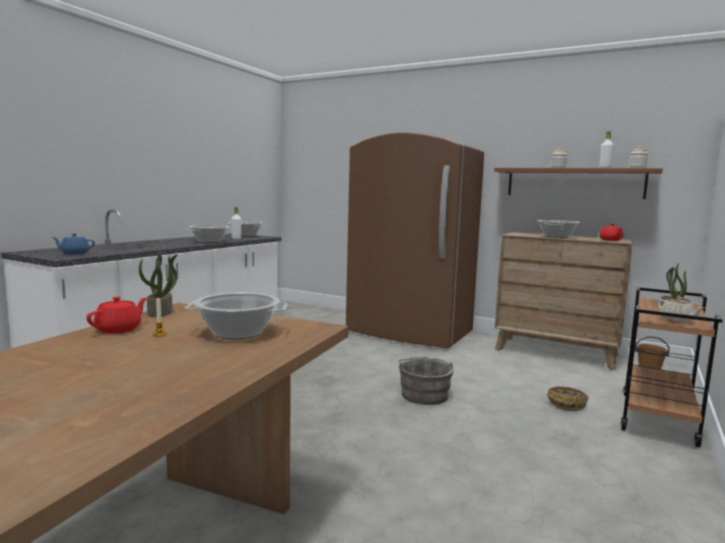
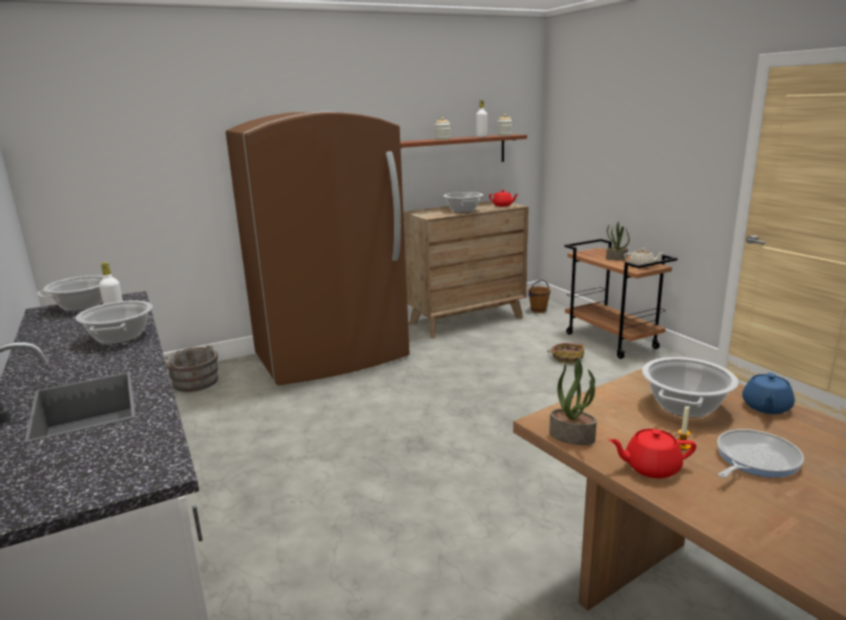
camera: 55 degrees left, 10 degrees up
(74, 253) = (104, 458): blue teapot -> blue teapot (766, 407)
(119, 329) = (650, 467): red teapot -> red teapot turned 60 degrees counterclockwise
(143, 352) = (754, 460): none -> frying pan
(423, 394) = (499, 405): grey bucket -> grey bucket (193, 382)

